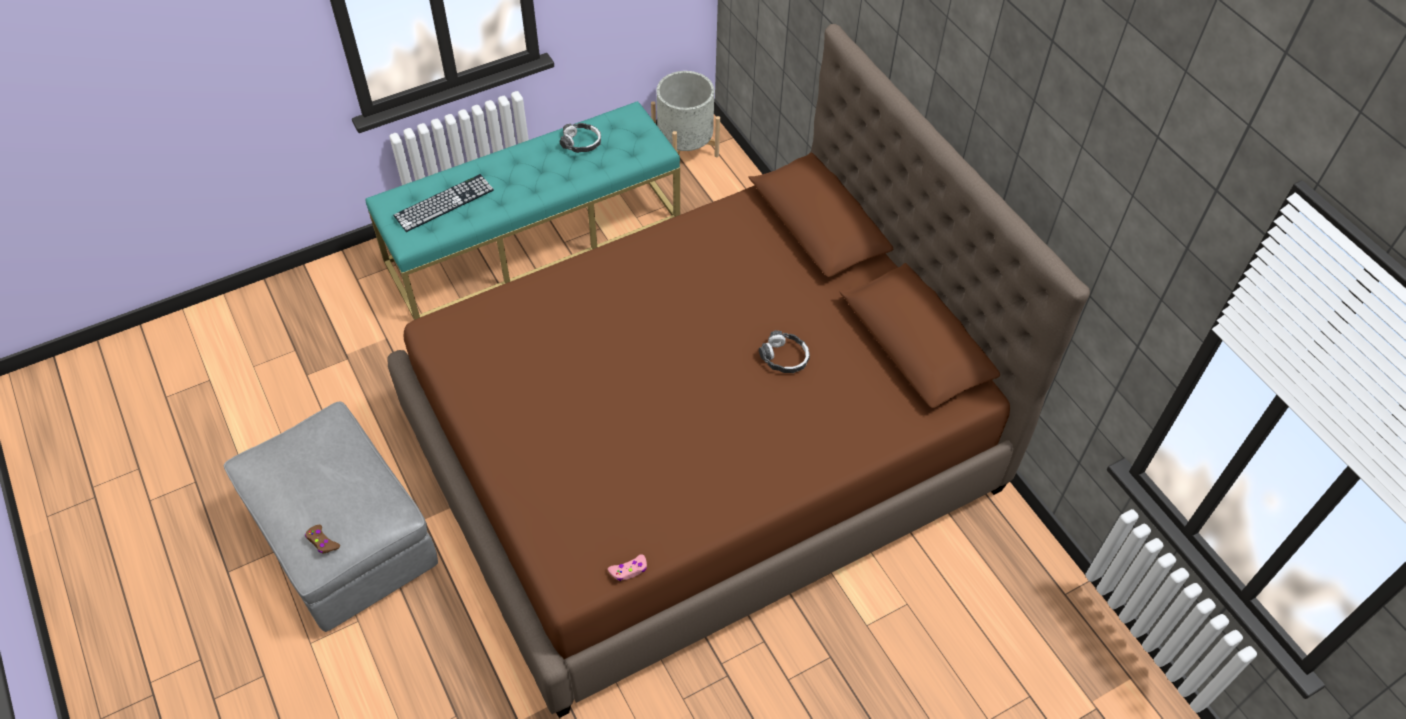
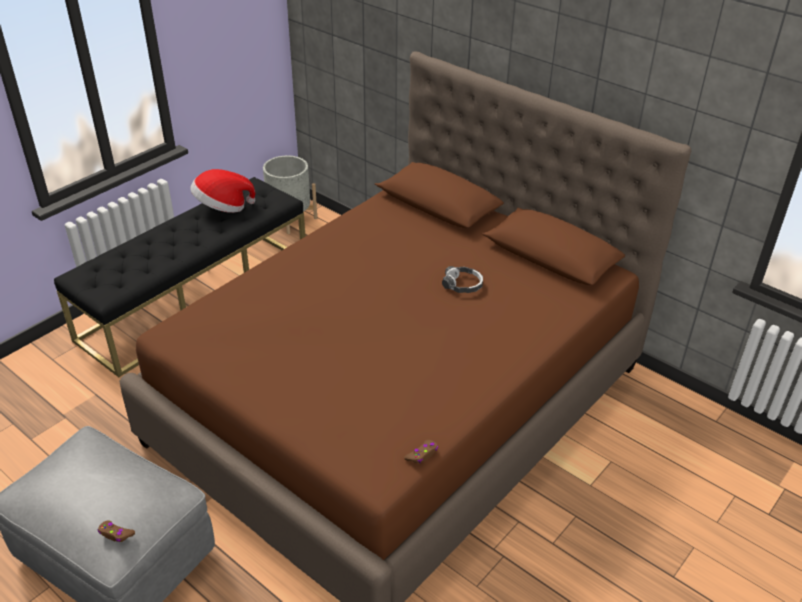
camera: 20 degrees left, 15 degrees down
(444, 203) = (126, 266): keyboard -> none
(534, 239) = (197, 298): turquoise bench -> black bench
(581, 142) = (222, 207): headphones -> hat
(629, 570) = (422, 455): pink game controller -> brown game controller

